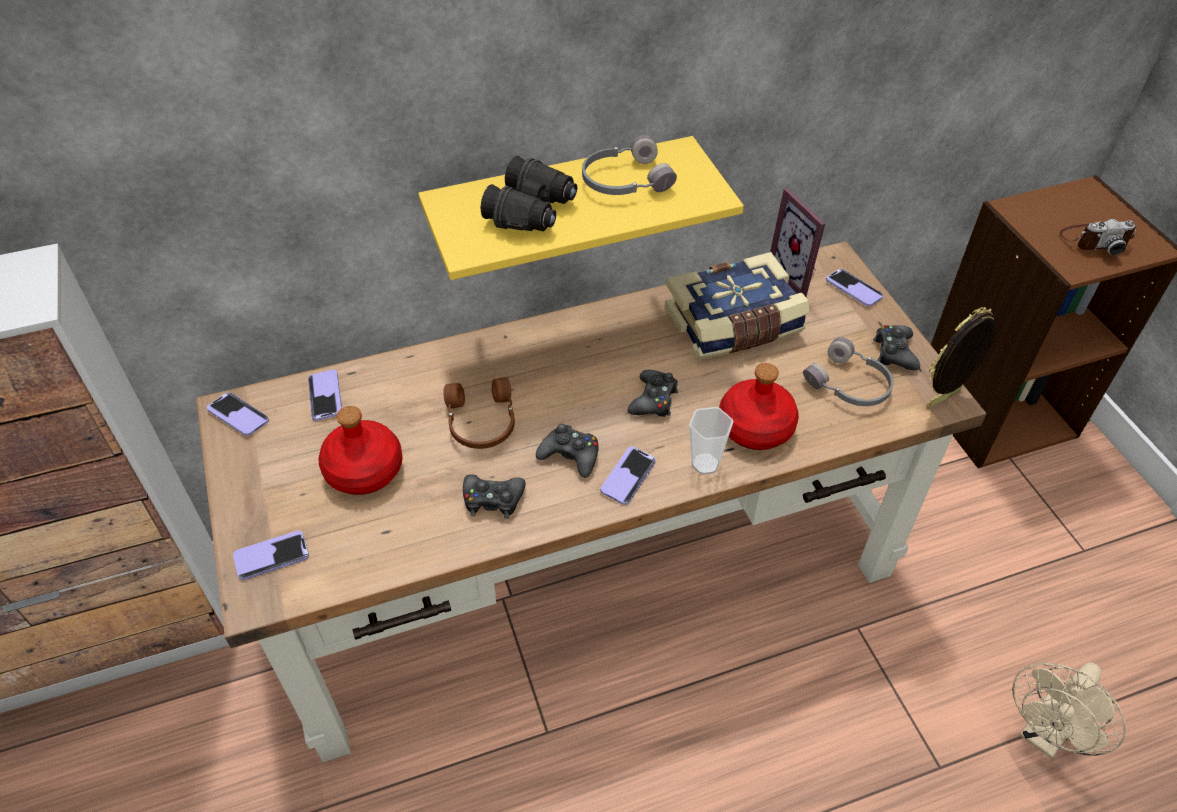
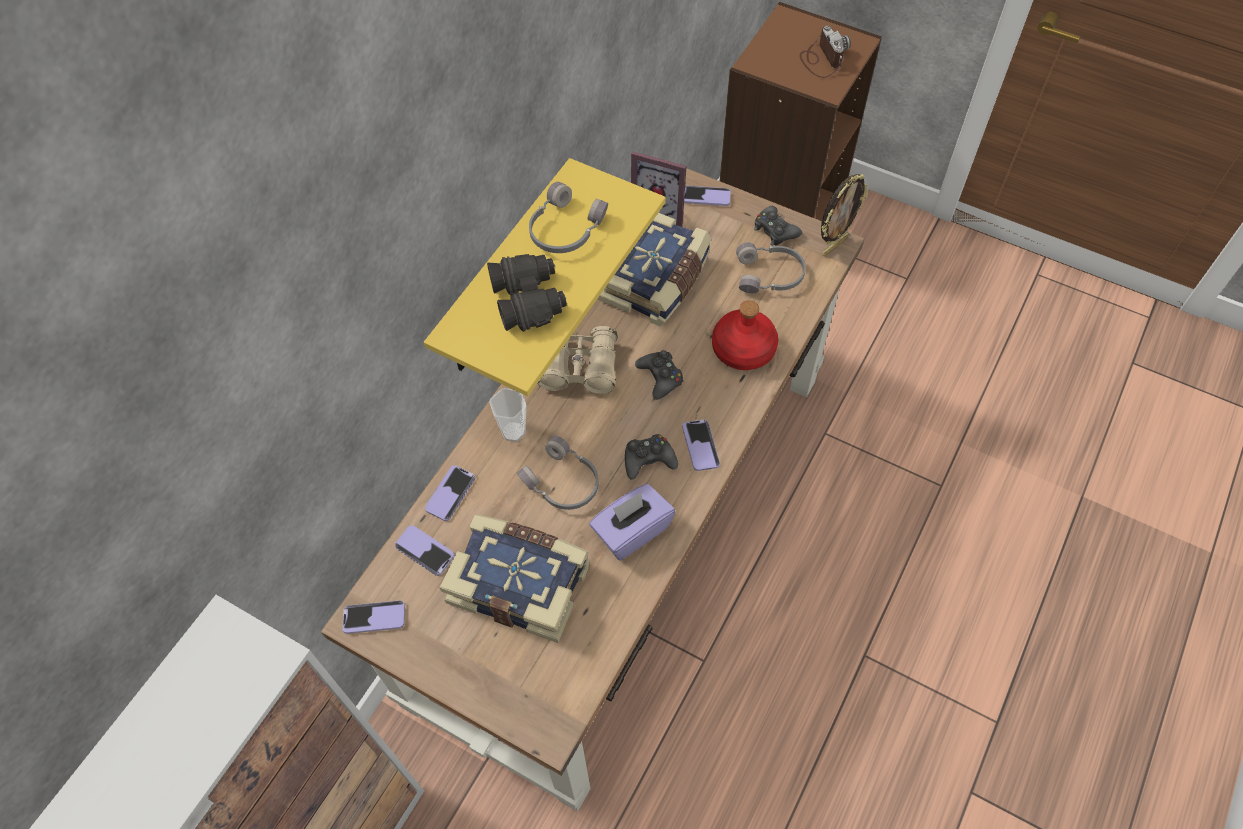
camera: 40 degrees left, 10 degrees up
(271, 556) = (527, 693): phone -> phone (450, 494)
(364, 471) = (520, 582): red bottle -> book
(480, 422) = (562, 483): brown headphones -> grey headphones
(493, 499) = (631, 531): black game controller -> purple tissue box
(593, 348) = (579, 367): none -> beige binoculars
(705, 464) = (738, 399): cup -> cup (513, 431)
(944, 400) = (834, 245): picture frame -> picture frame turned 150 degrees counterclockwise
(1044, 735) = (977, 419): beige fan -> none
(1094, 240) = (822, 59): camera -> camera turned 60 degrees counterclockwise

